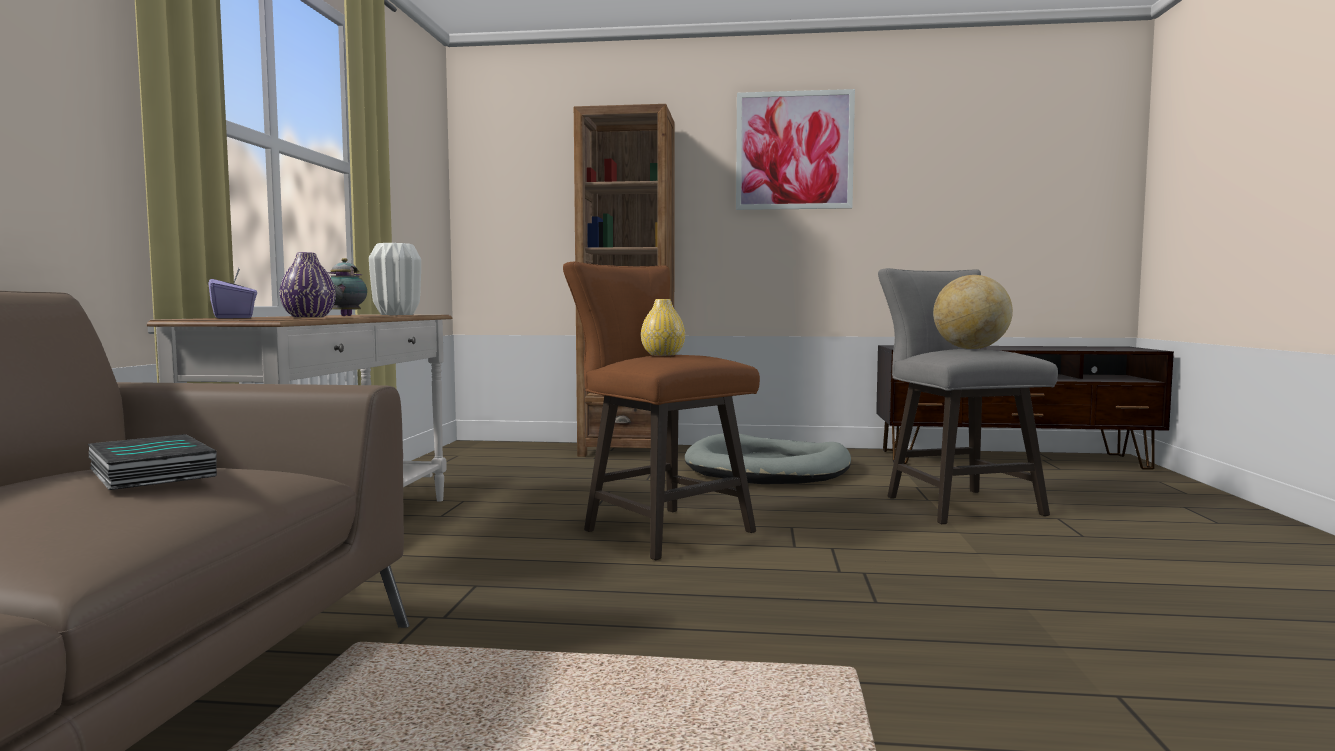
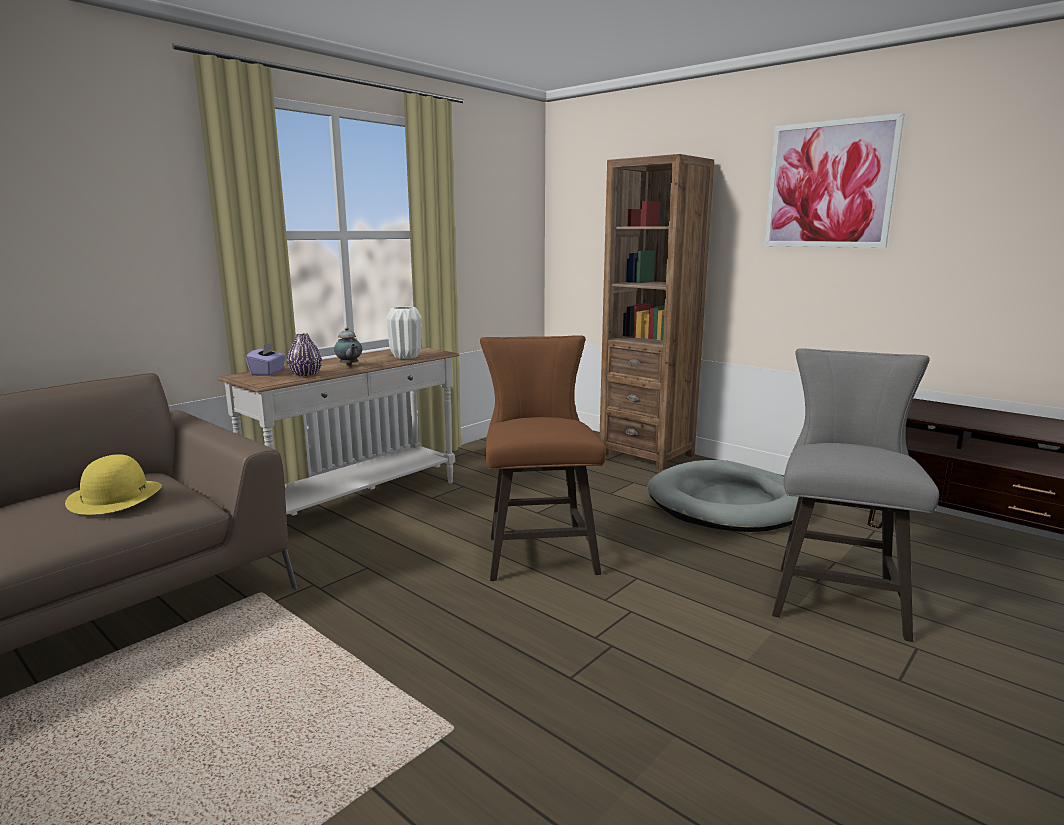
camera: 35 degrees right, 10 degrees up
(148, 472) = (115, 496): book -> yellow hat
(344, 316) = (349, 366): teapot -> teapot turned 75 degrees counterclockwise
(663, 355) = (532, 422): yellow vase -> none
(970, 349) = (855, 451): globe -> none

